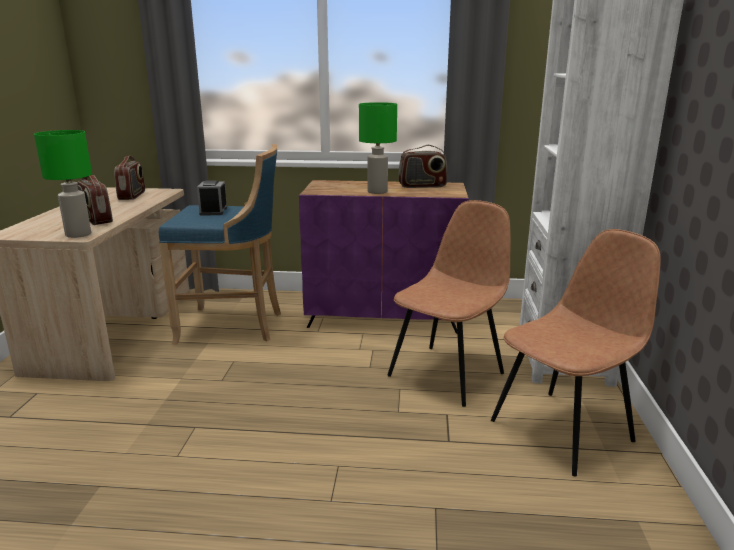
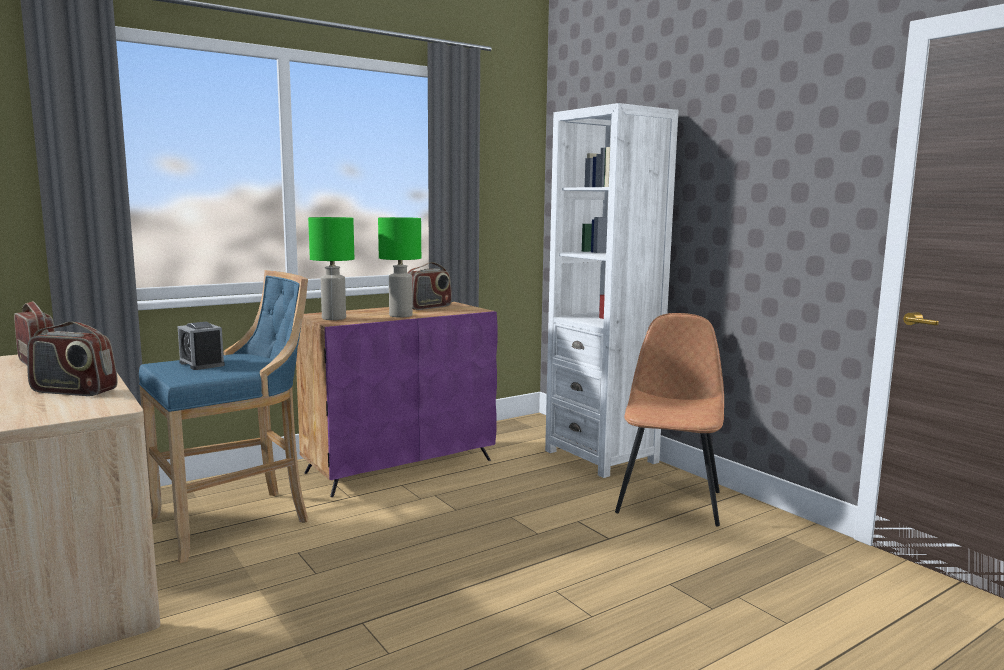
camera: 40 degrees left, 10 degrees down
(78, 235) = (103, 408): green table lamp -> green table lamp (334, 318)
(448, 373) = (531, 492): brown chair -> none

